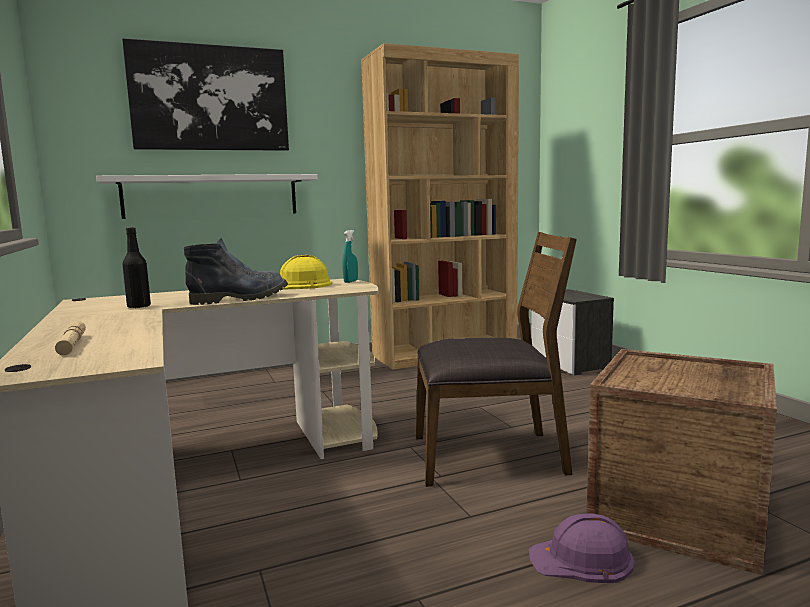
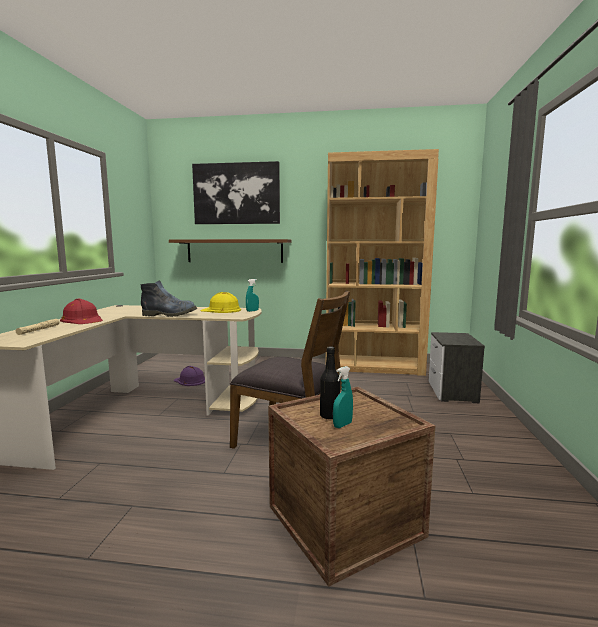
camera: 30 degrees right, 0 degrees up
(98, 322) = (82, 319): none -> red hard hat
(139, 307) = (122, 313): black bottle -> black bottle (329, 416)
(212, 196) = (234, 251): white shelf -> brown shelf
(582, 559) = (238, 522): purple hard hat -> purple hard hat (190, 381)
(701, 384) = (342, 425): none -> turquoise spray bottle

